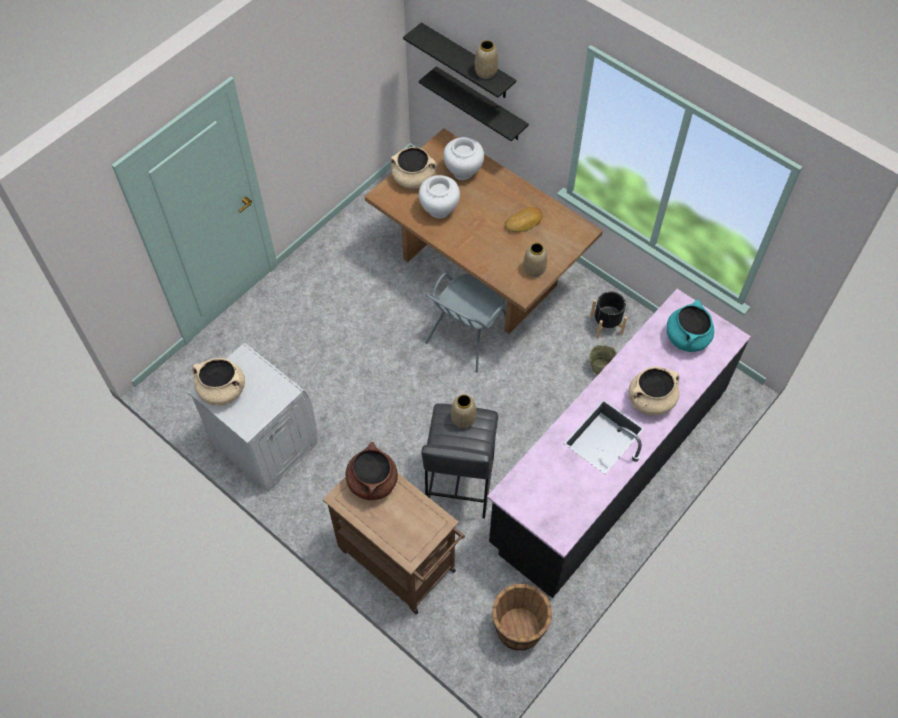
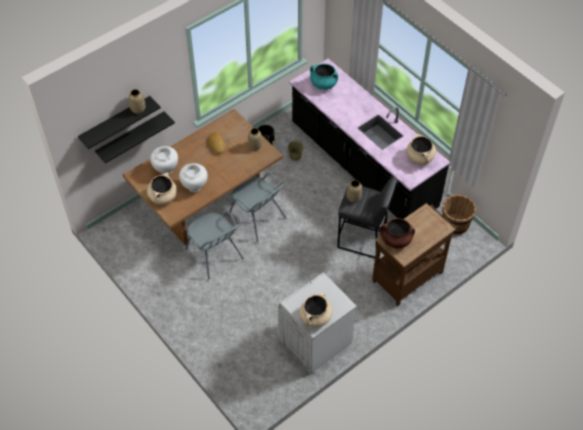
camera: 80 degrees left, 5 degrees down
(391, 297) = (215, 256): none -> grey chair
(650, 400) = (361, 107): beige cooking pot -> beige cooking pot (420, 157)

